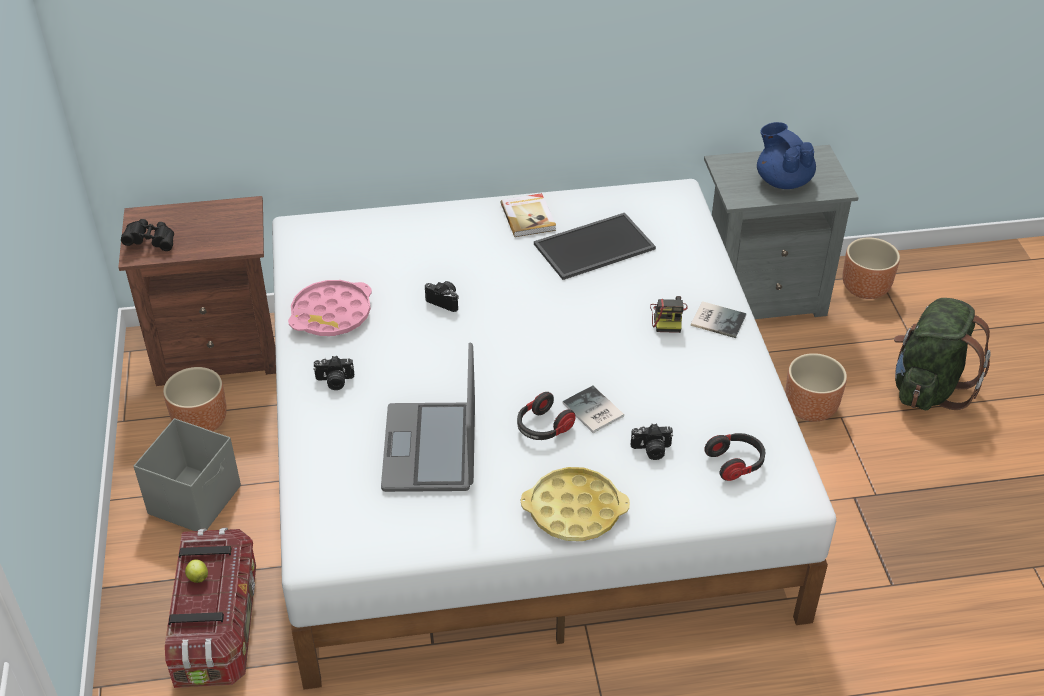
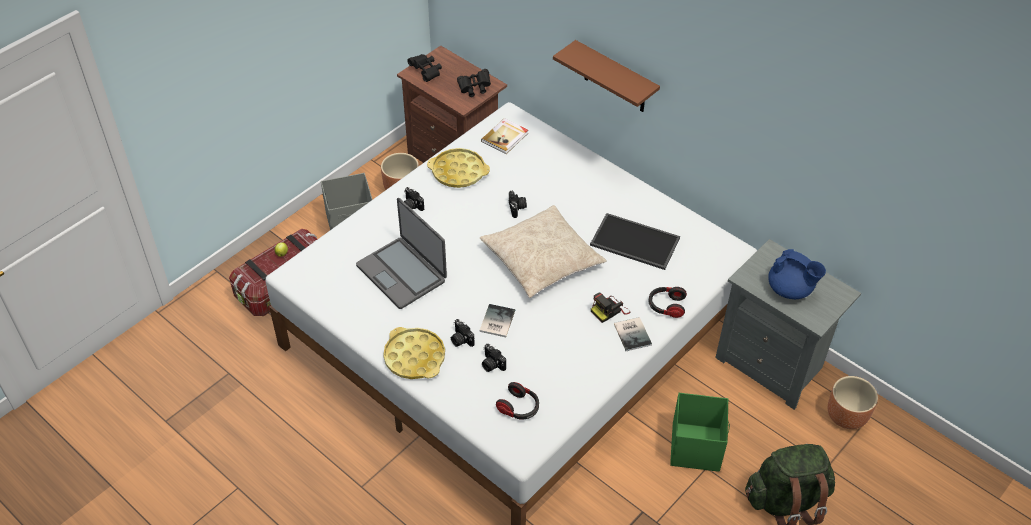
camera: 50 degrees right, 5 degrees up
(234, 222) = (474, 88): none -> black binoculars
(331, 314) = (458, 172): pink tray -> yellow tray
(431, 448) = (402, 273): laptop -> laptop turned 90 degrees counterclockwise
(441, 82) = (615, 78): none -> brown shelf
(528, 217) = (627, 198): book -> book (505, 137)
(541, 325) = (541, 259): none -> beige pillow
(543, 428) = (462, 308): headphones -> headphones (666, 306)
(589, 455) = (460, 339): none -> camera
(782, 180) = (790, 289): blue teapot -> blue teapot turned 105 degrees clockwise
(809, 408) = (696, 446): brown planter -> green storage box

